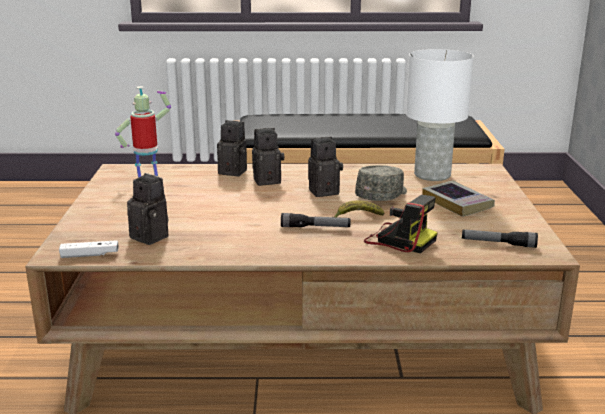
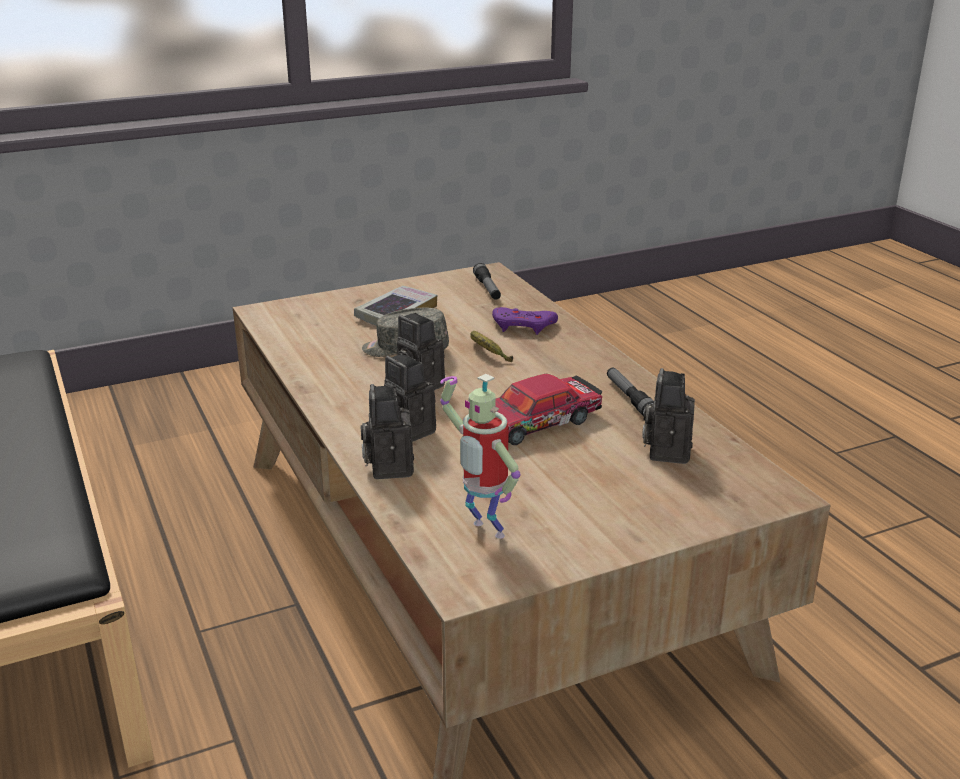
camera: 115 degrees left, 5 degrees up
(90, 255) = (755, 472): white game controller -> none
(236, 211) = (538, 422): none -> toy car
(315, 227) = (536, 367): flashlight -> flashlight (630, 399)
(399, 240) = (523, 326): camera -> purple game controller
(431, 174) = (305, 336): white table lamp -> none

